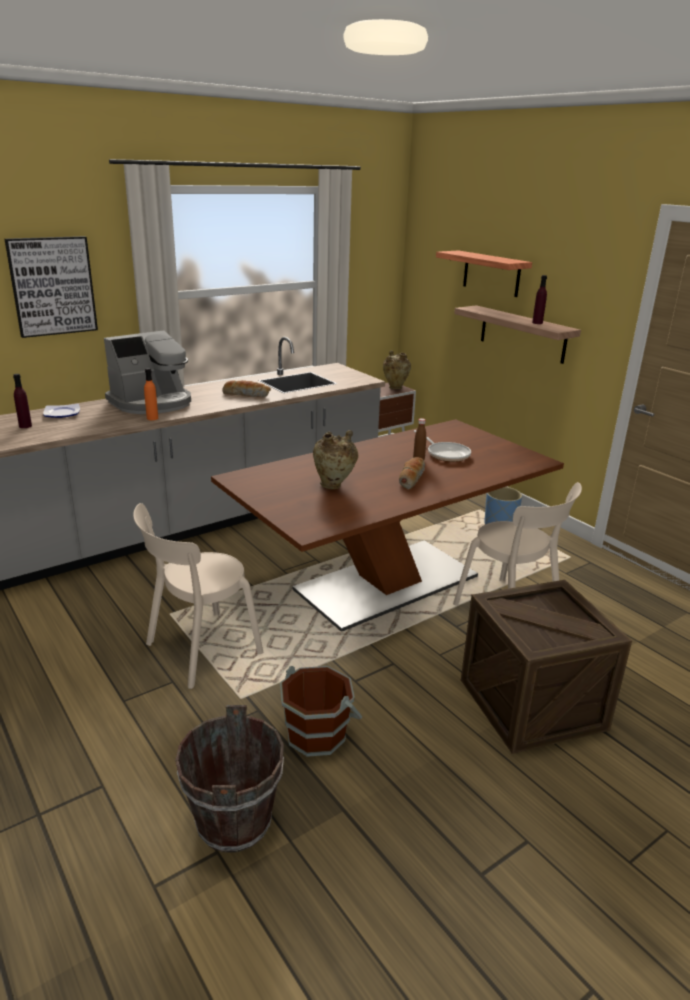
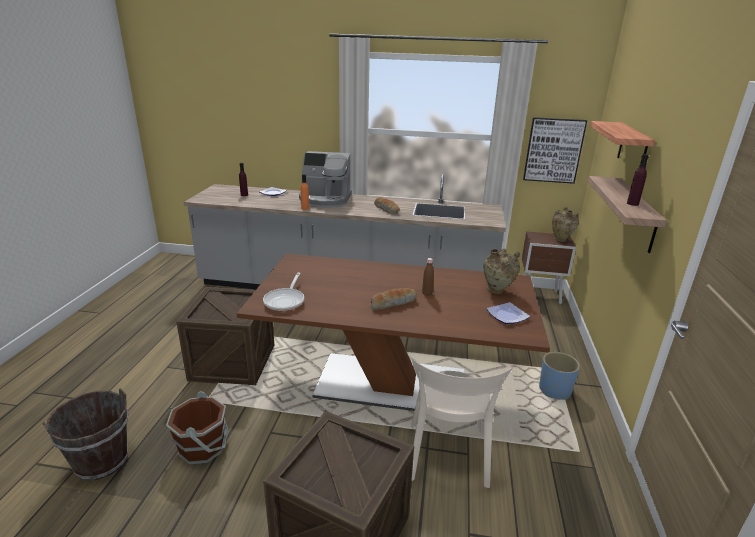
camera: 45 degrees right, 0 degrees up
(52, 286) = (293, 114): picture -> picture (553, 150)
(199, 651) = (233, 362): beige chair -> crate
(334, 486) = (334, 287): beige vase -> beige vase (497, 291)
(446, 454) = (458, 297): frying pan -> frying pan (285, 301)
(501, 453) = (506, 315): none -> plate

